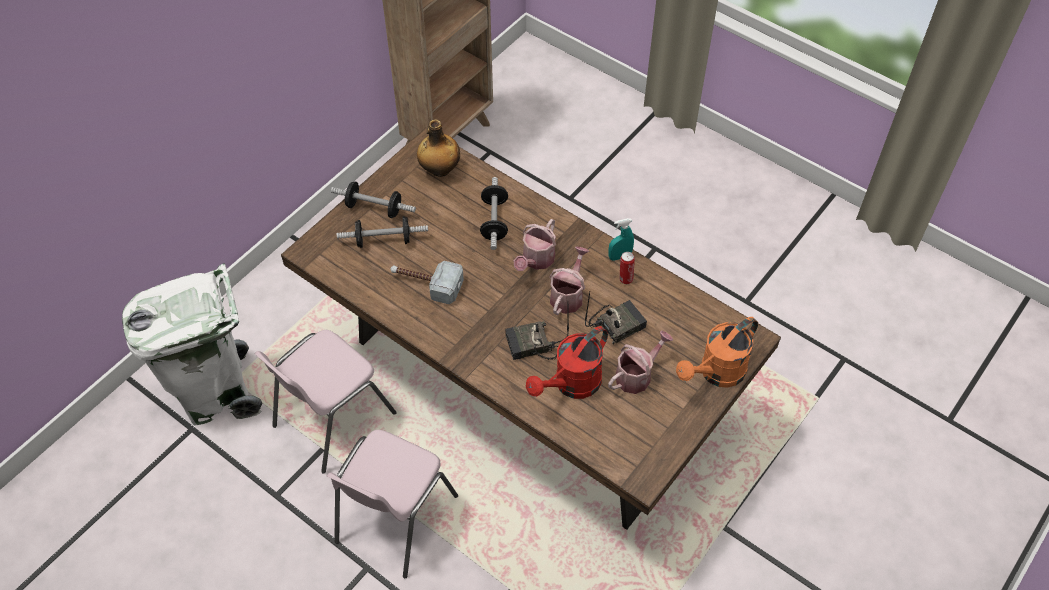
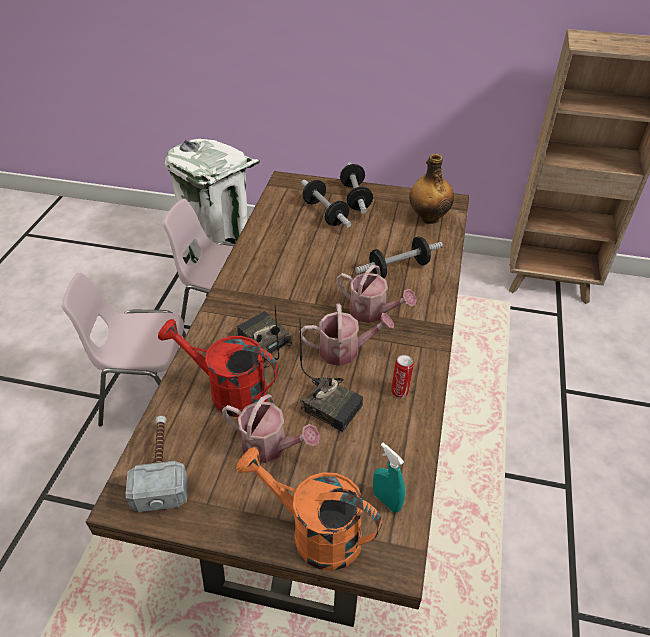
camera: 65 degrees right, 10 degrees down
(426, 283) = (295, 251): hammer -> hammer (161, 467)
(536, 260) = (372, 312): watering can -> watering can turned 150 degrees counterclockwise
(619, 256) = (427, 376): turquoise spray bottle -> turquoise spray bottle (386, 501)

